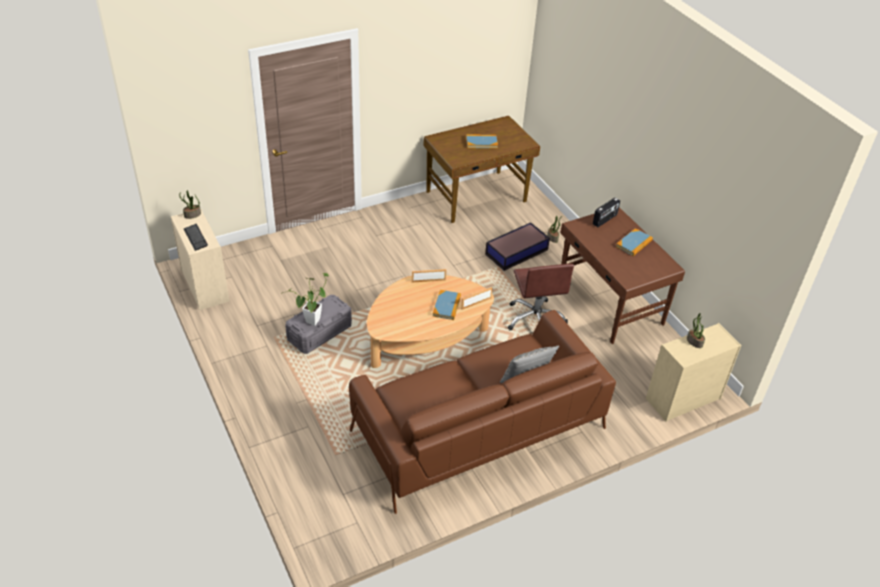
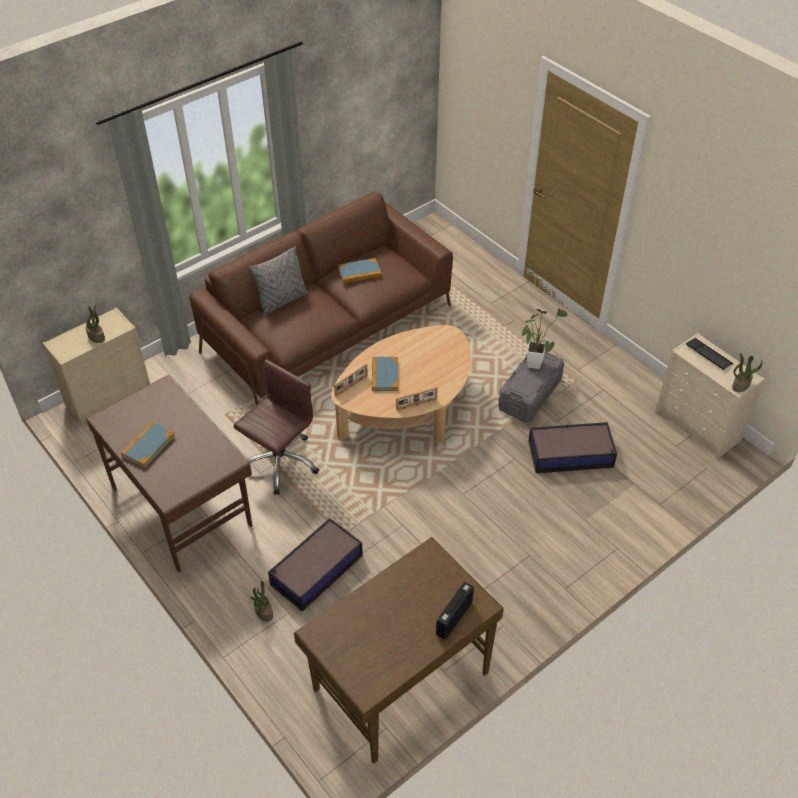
camera: 170 degrees right, 5 degrees up
(313, 285) = (571, 454): none -> storage box
(481, 142) = (399, 613): book -> book (359, 272)
(535, 319) = (280, 462): brown office chair -> brown office chair turned 60 degrees clockwise
(605, 220) = (186, 480): radio -> radio (453, 618)

